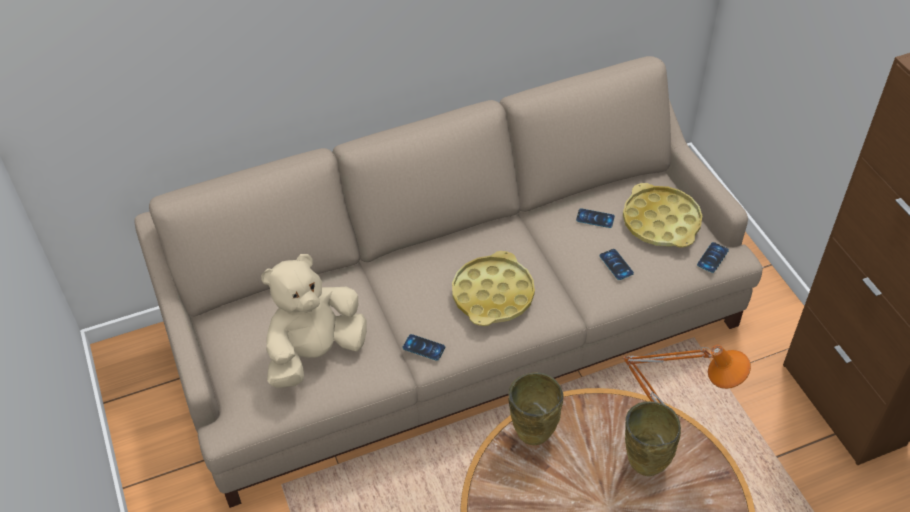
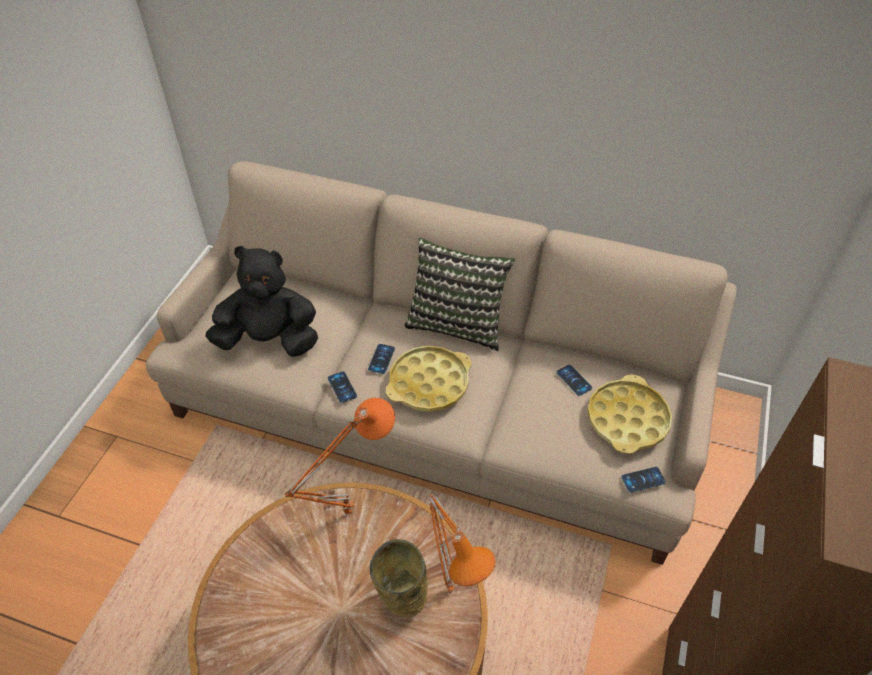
camera: 40 degrees right, 0 degrees up
(315, 353) = (269, 340): beige plush toy -> black plush toy
(458, 233) = (457, 322): none -> pillow
(532, 438) = (348, 511): beige vase -> orange table lamp
(616, 264) = (550, 427): phone -> phone (381, 359)

